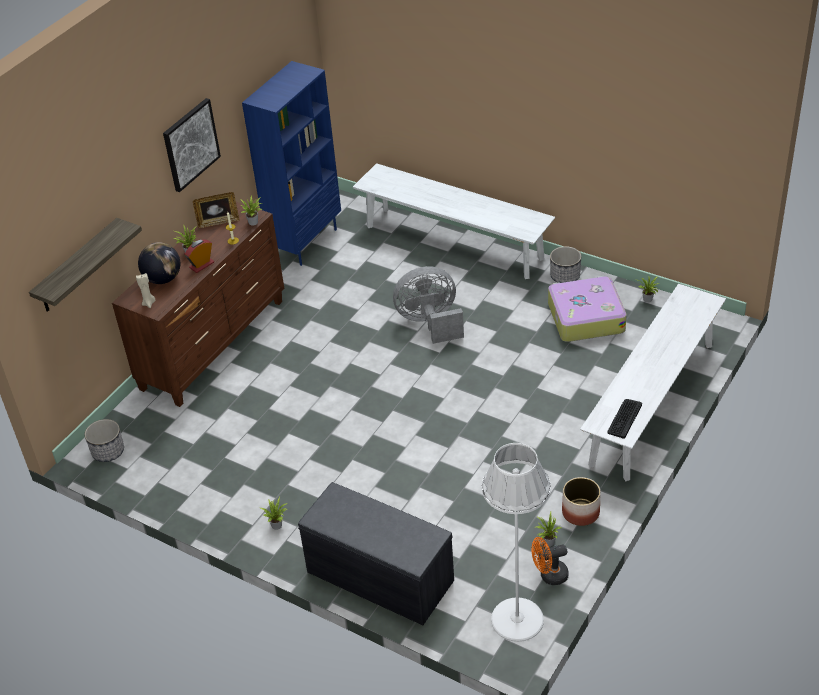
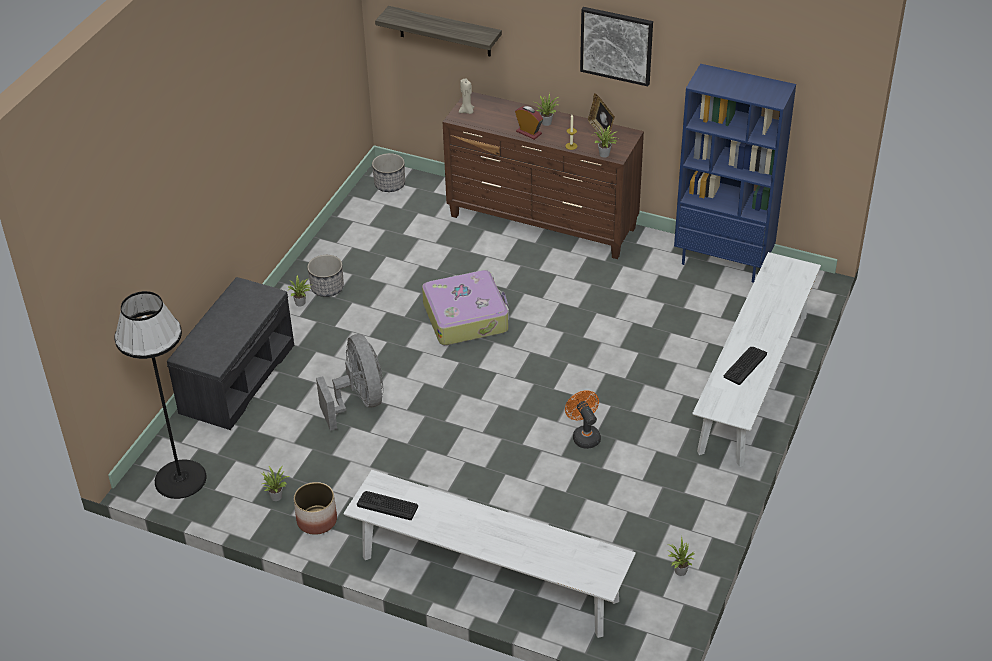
camera: 80 degrees right, 0 degrees up
(163, 279) = (504, 113): globe -> none
(430, 323) = (601, 376): grey fan -> grey fan (358, 401)
(485, 212) = (745, 365): none -> keyboard
(517, 619) = (181, 479): white floor lamp -> black floor lamp
(549, 576) = (232, 499): orange fan -> orange fan (584, 435)
(565, 276) = (710, 488): planter -> planter (327, 288)
(585, 317) = (634, 511): suitcase -> suitcase (466, 317)

